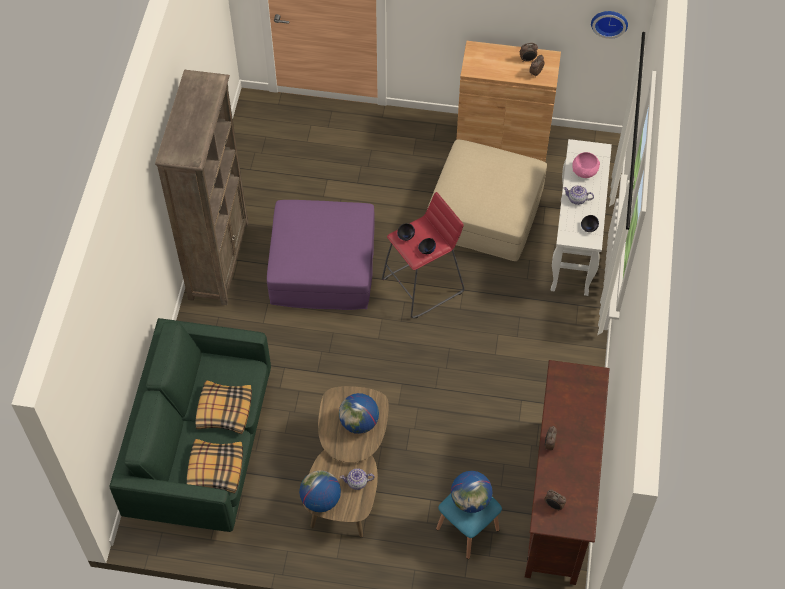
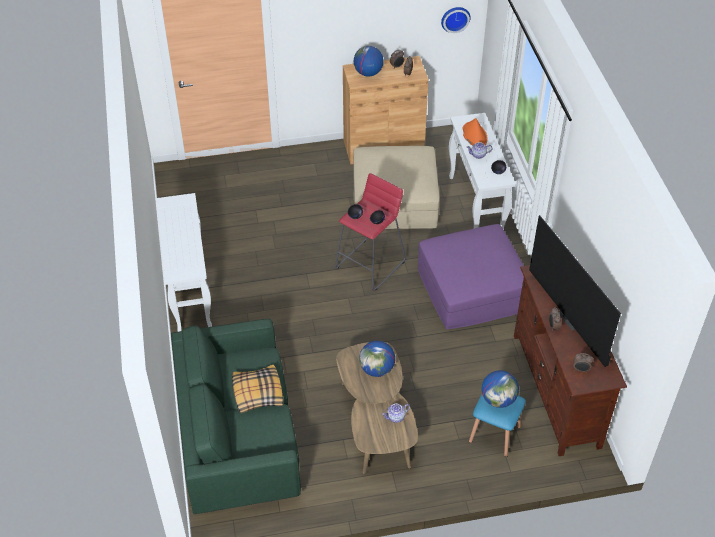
camera: 20 degrees left, 10 degrees down
(215, 469) = (270, 441): pillow -> none
(219, 259) = (190, 292): brown bookcase -> white console table
(320, 499) = (371, 440): globe -> globe (368, 73)
(323, 268) = (281, 274): purple ottoman -> purple ottoman (472, 290)
(575, 442) = (572, 318): none -> television
(584, 171) = (474, 135): pink bowl -> orange hat

